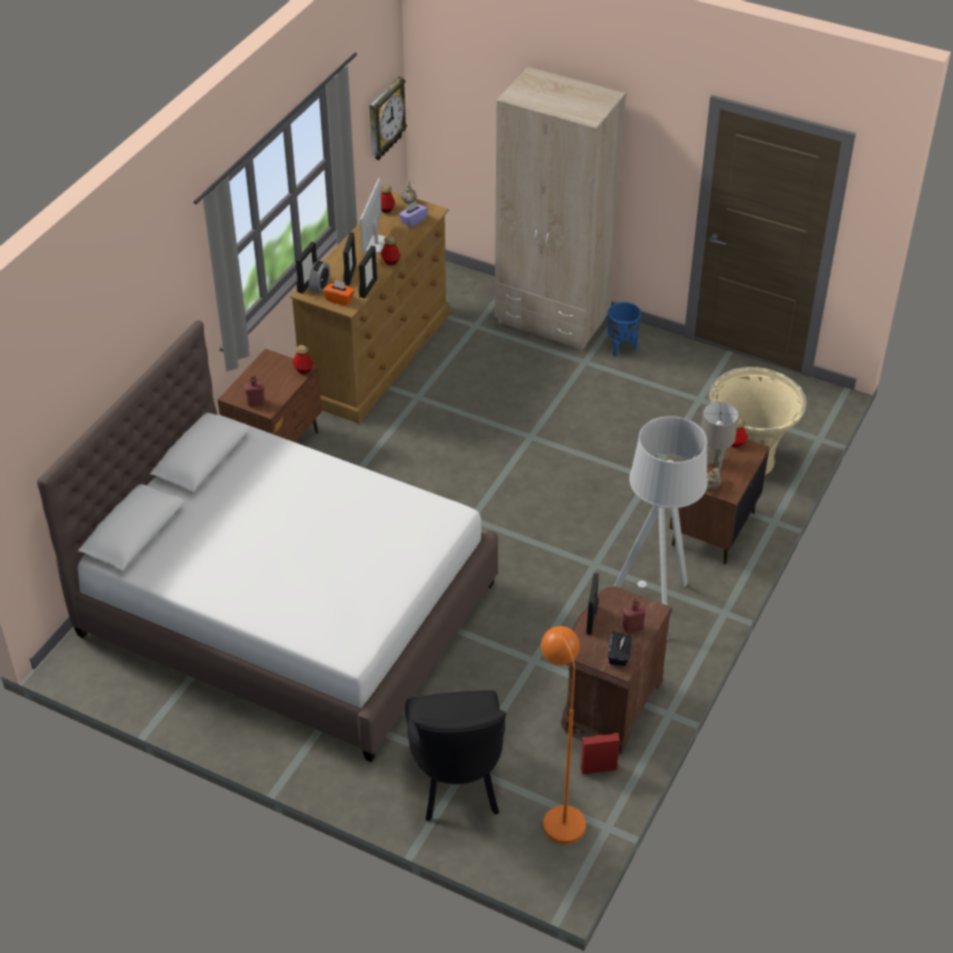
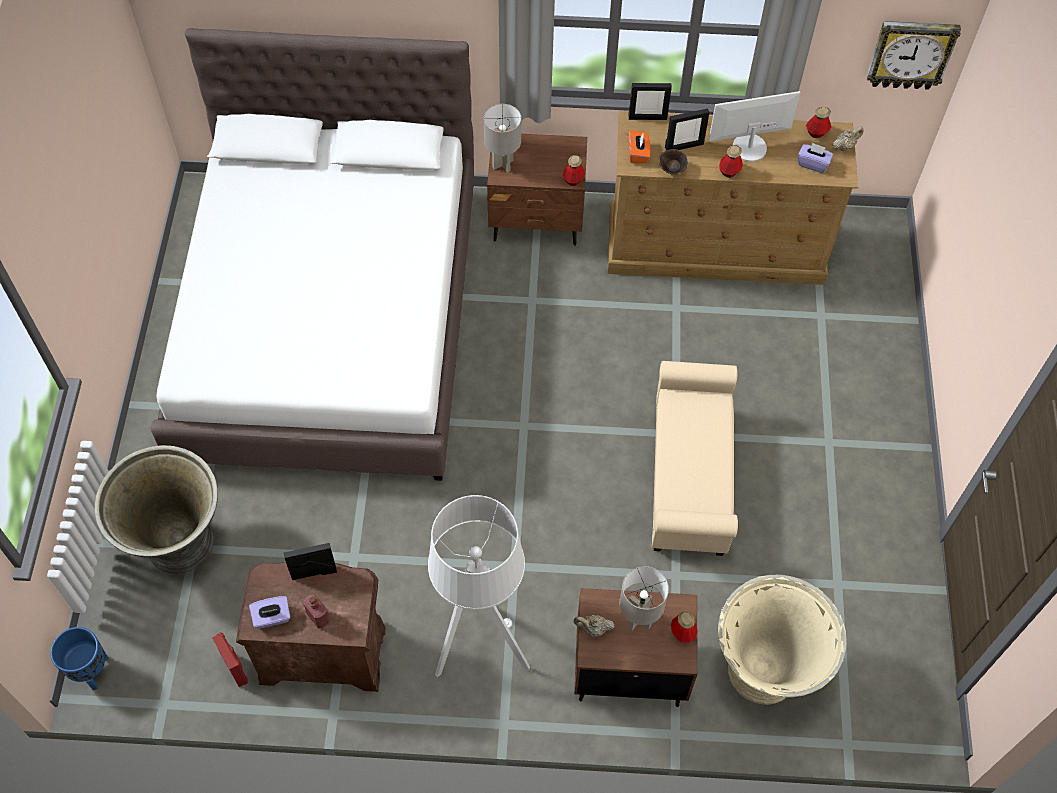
camera: 65 degrees right, 15 degrees up
(256, 403) = (503, 163): red bottle -> grey table lamp
(320, 286) = (649, 129): alarm clock -> none
(368, 288) = (672, 169): picture frame -> brown bowl
(456, 777) = (178, 544): black chair -> grey planter
(553, 321) = (877, 385): beige wardrobe -> none
(559, 815) = (163, 653): orange floor lamp -> none
(574, 443) = (689, 479): none -> beige ottoman
(619, 655) = (272, 617): black tissue box -> purple tissue box
(621, 348) = (876, 471): blue planter -> blue planter (92, 671)

